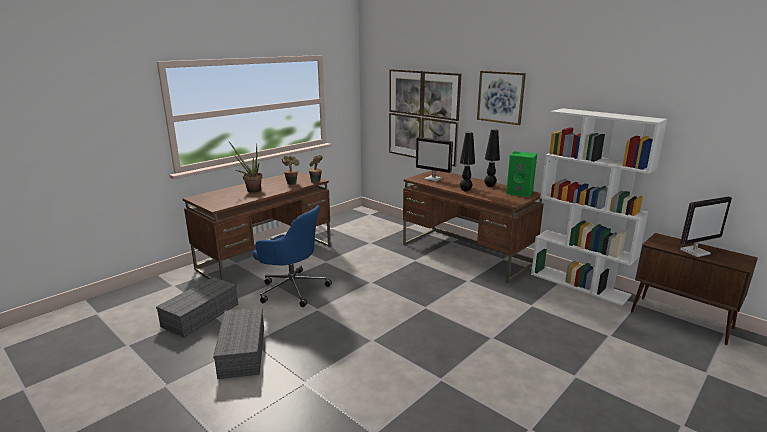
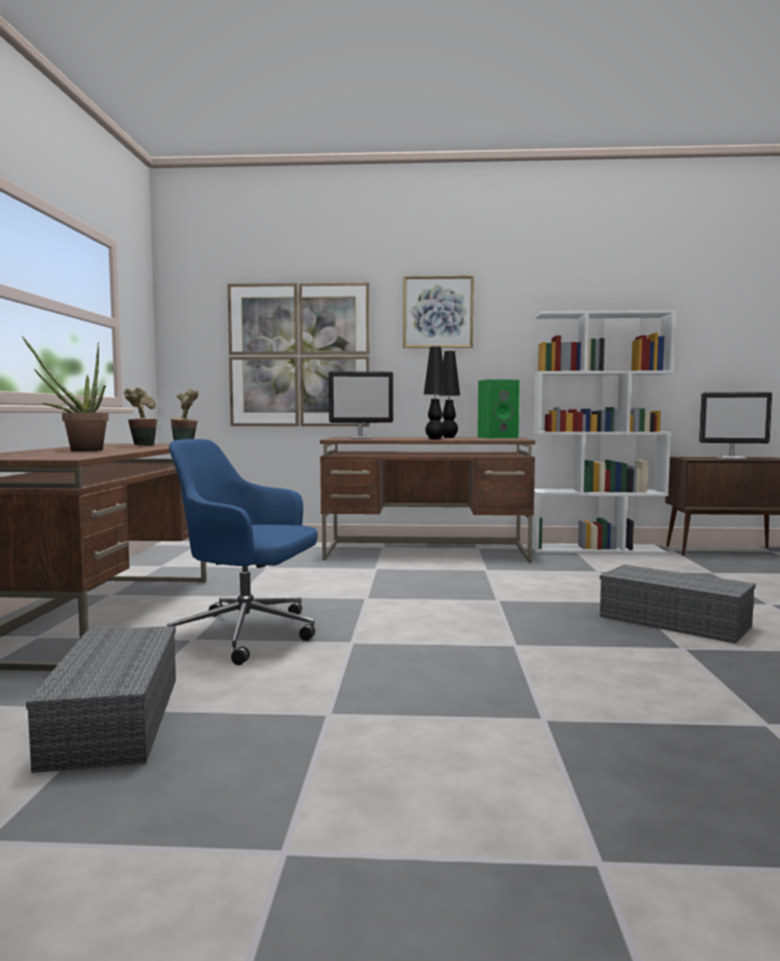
camera: 40 degrees left, 15 degrees down
(243, 352) = (344, 730): grey storage box -> grey storage box (676, 621)
(292, 288) = (247, 634): blue office chair -> blue office chair turned 150 degrees counterclockwise
(695, 251) = (732, 458): monitor -> monitor turned 75 degrees clockwise

